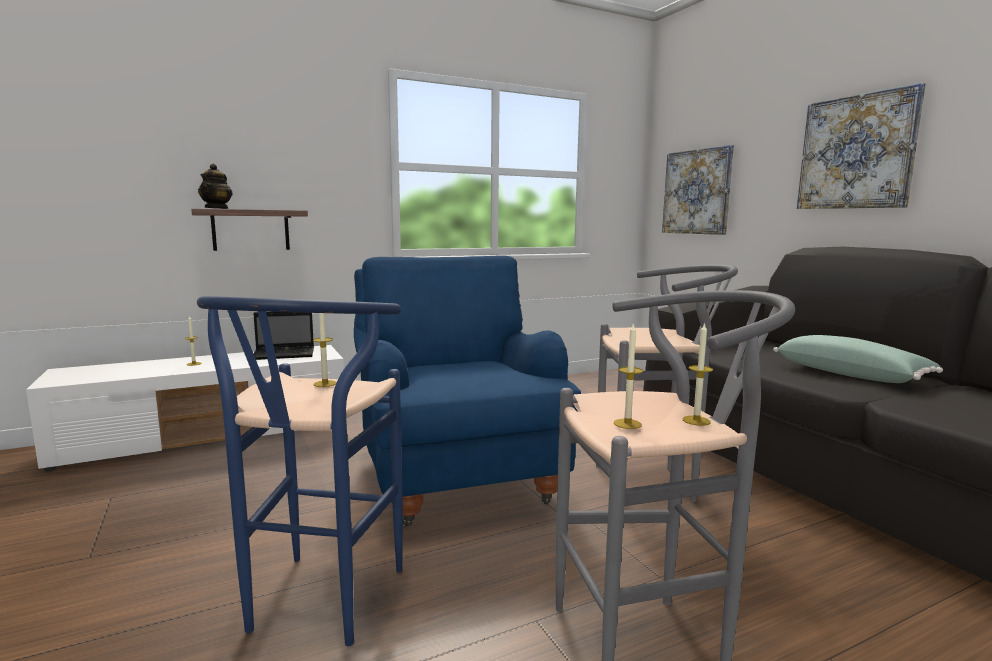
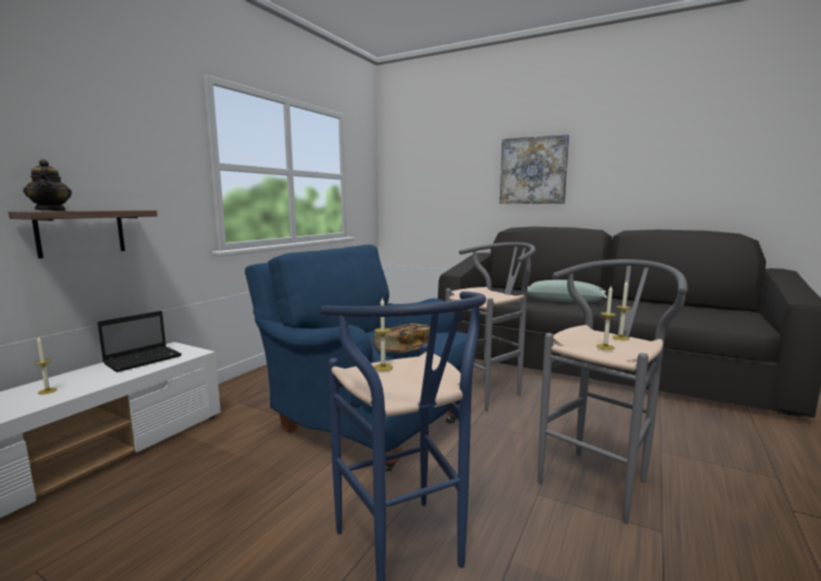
camera: 35 degrees left, 0 degrees up
(448, 384) = (404, 350): none -> book
(697, 192) = (423, 191): picture -> none

